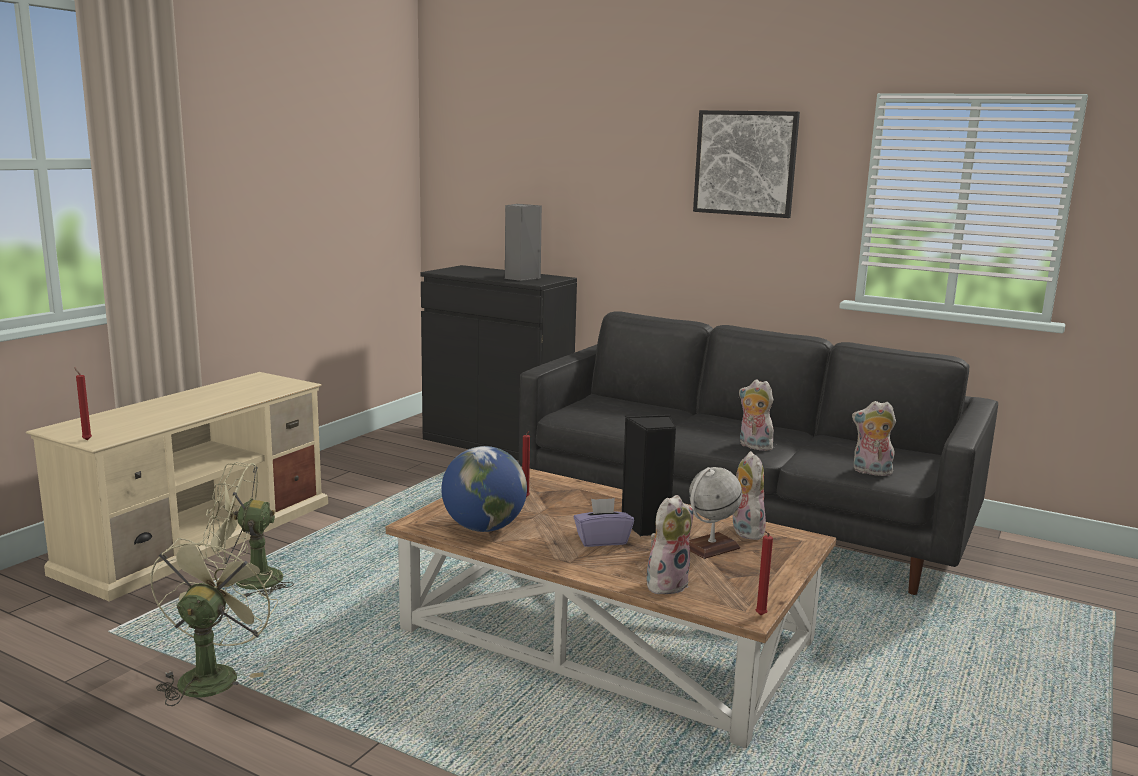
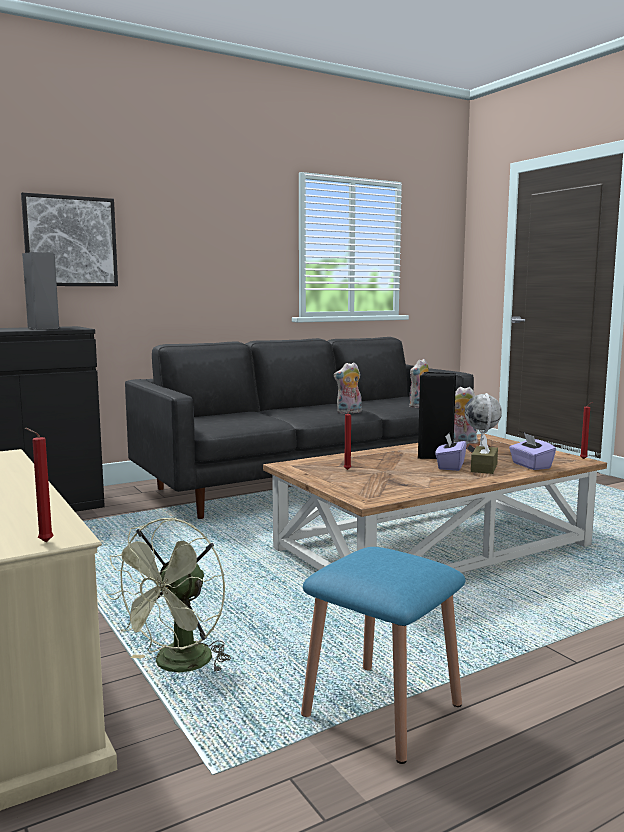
camera: 60 degrees left, 5 degrees down
(212, 674) = (382, 710): green fan -> blue stool
(484, 528) = (398, 486): globe -> none
(617, 558) = (484, 468): none -> brown tissue box
(666, 583) = (530, 466): plush toy -> purple tissue box
(745, 163) = (217, 218): picture -> picture (70, 241)

